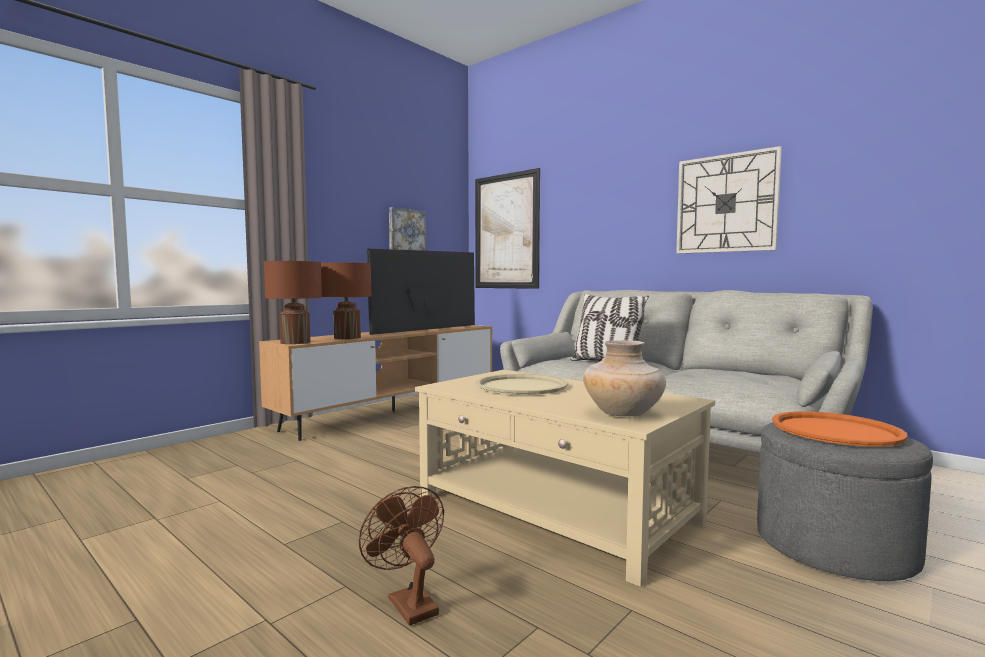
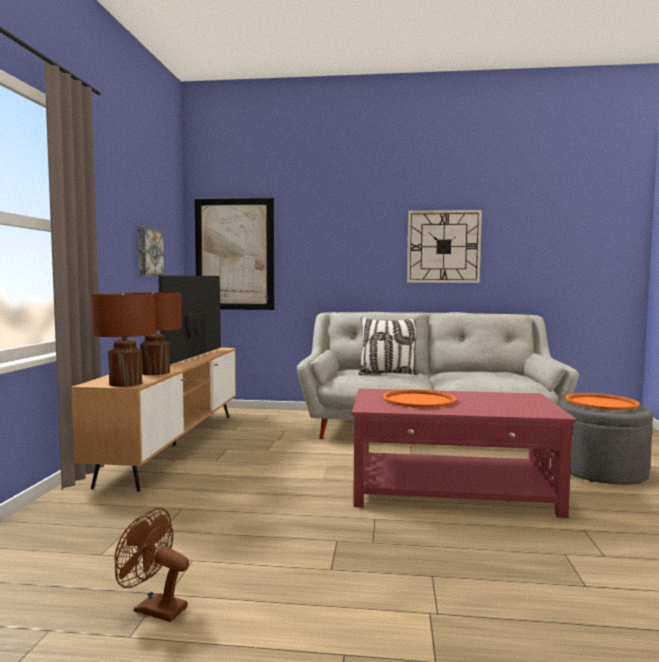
camera: 35 degrees left, 0 degrees up
(407, 602) = (485, 569): brown fan -> brown fan (153, 608)
(521, 386) = (419, 400): beige tray -> orange tray
(555, 509) = (453, 490): beige coffee table -> red coffee table
(623, 414) = (532, 409): beige vase -> none

